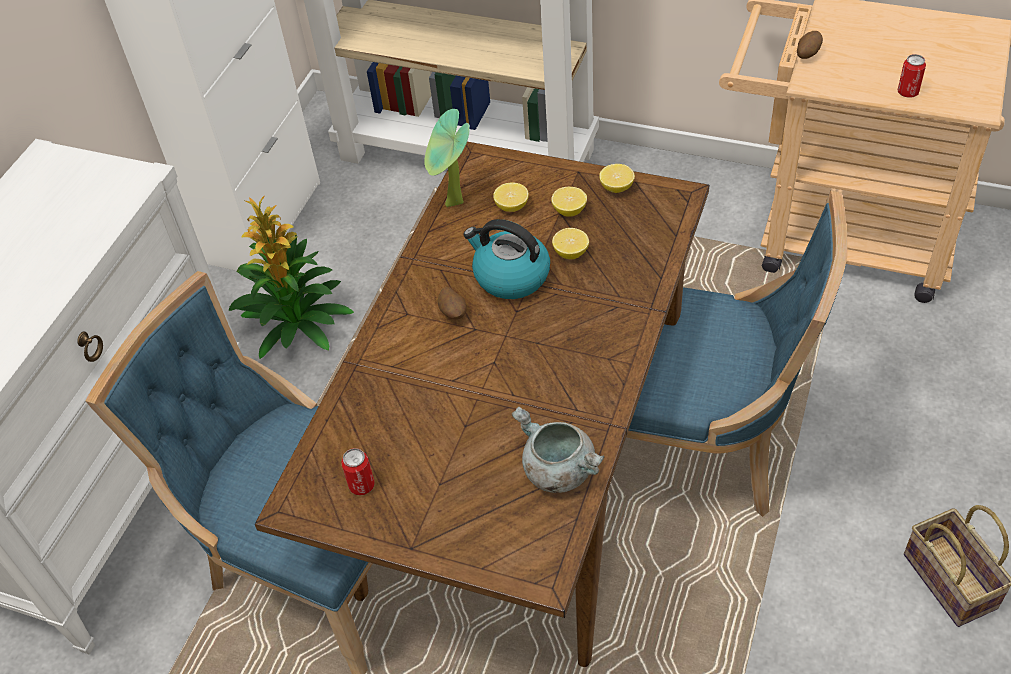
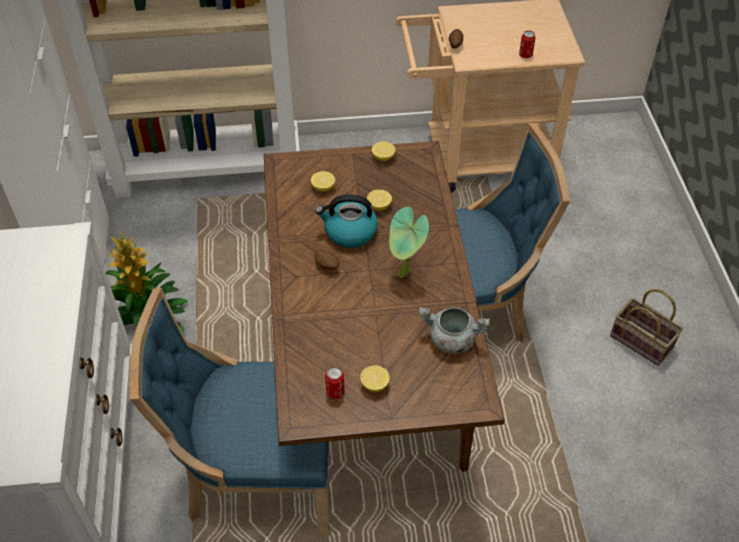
camera: 30 degrees left, 0 degrees up
(453, 205) = (284, 198): potted plant -> potted plant (404, 275)
(569, 210) = (362, 180): lemon -> lemon (374, 385)

